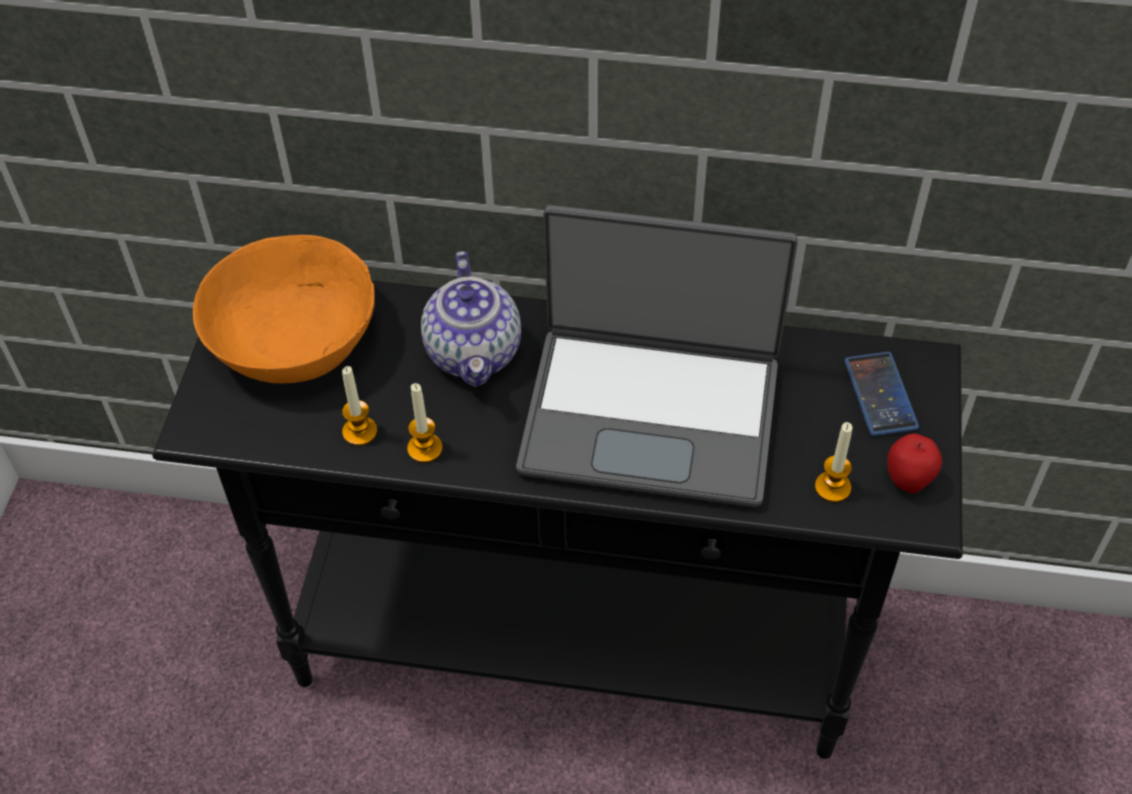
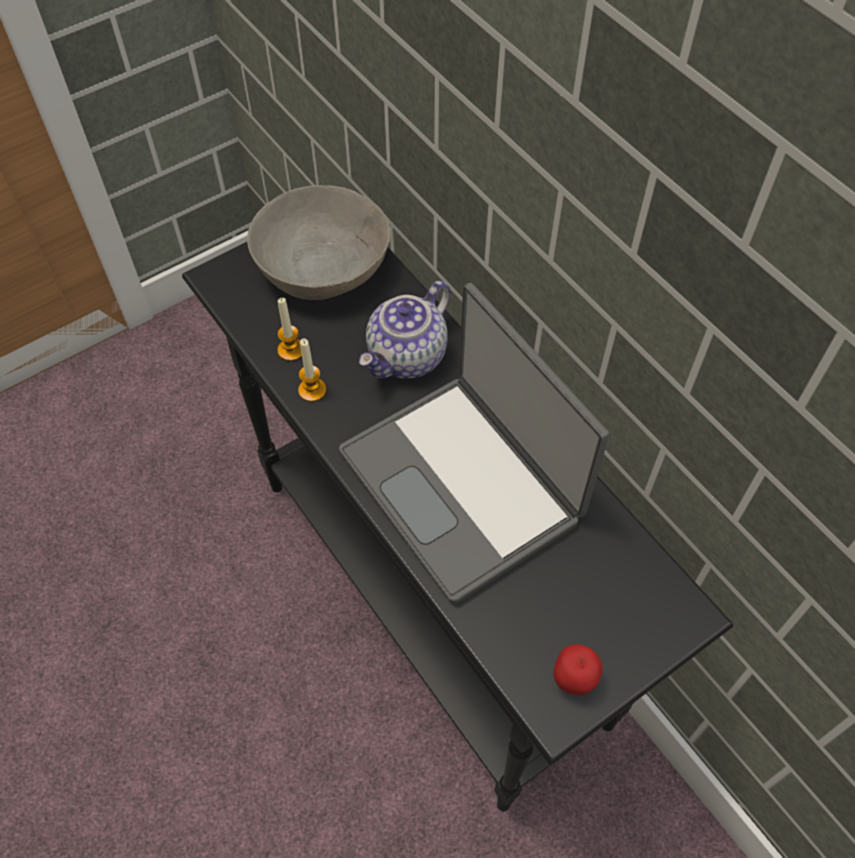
camera: 45 degrees right, 5 degrees up
(292, 337) = (322, 265): orange bowl -> grey bowl
(832, 487) = (517, 636): candle -> none
(880, 394) = (628, 605): phone -> none

